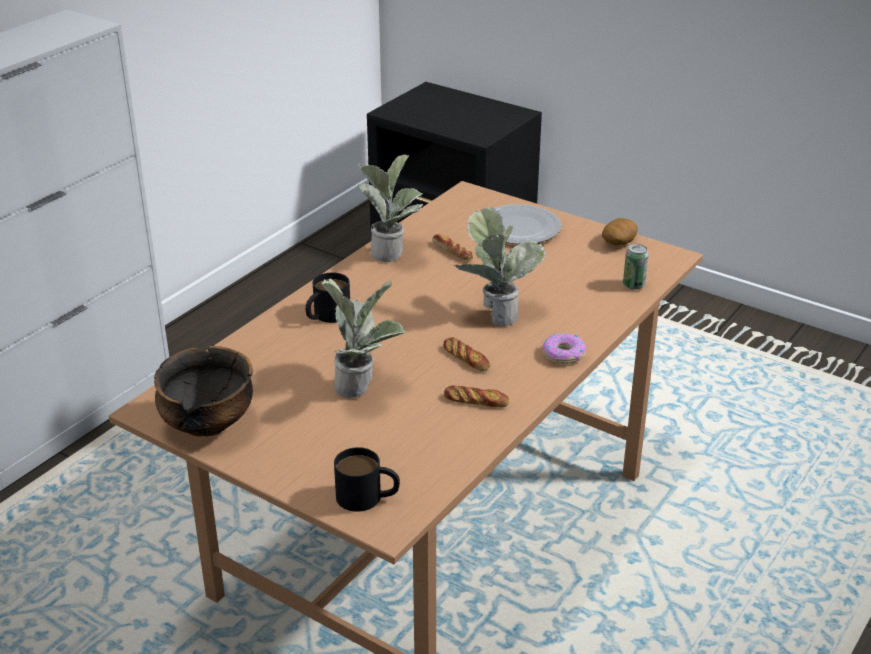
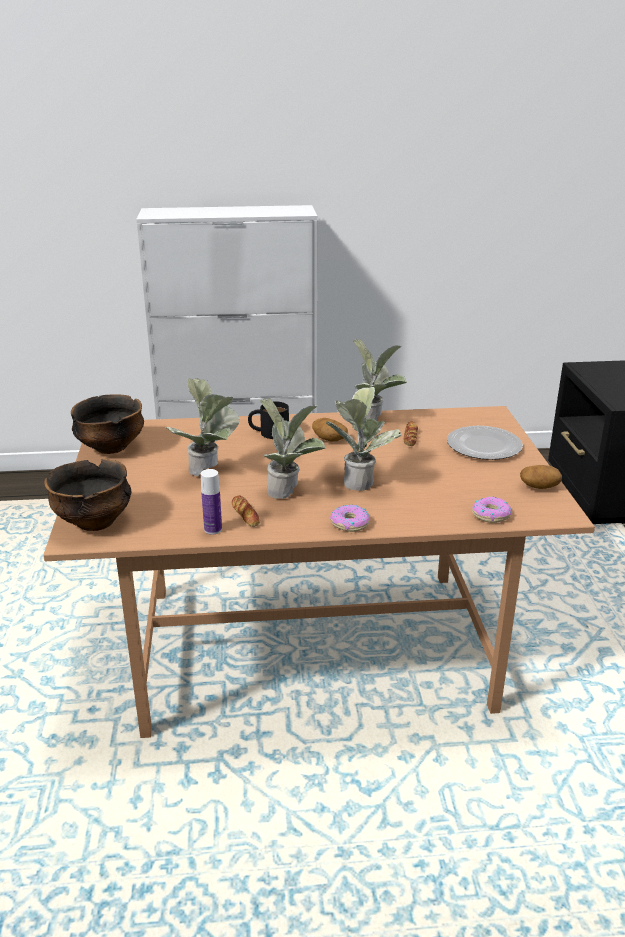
camera: 50 degrees right, 5 degrees down
(368, 497) = (94, 521): black mug -> bowl
(391, 291) = (329, 439): none -> potato
(466, 358) = (290, 492): bread -> potted plant
(480, 431) = (213, 529): none -> bottle
(633, 285) = (491, 515): can -> donut

